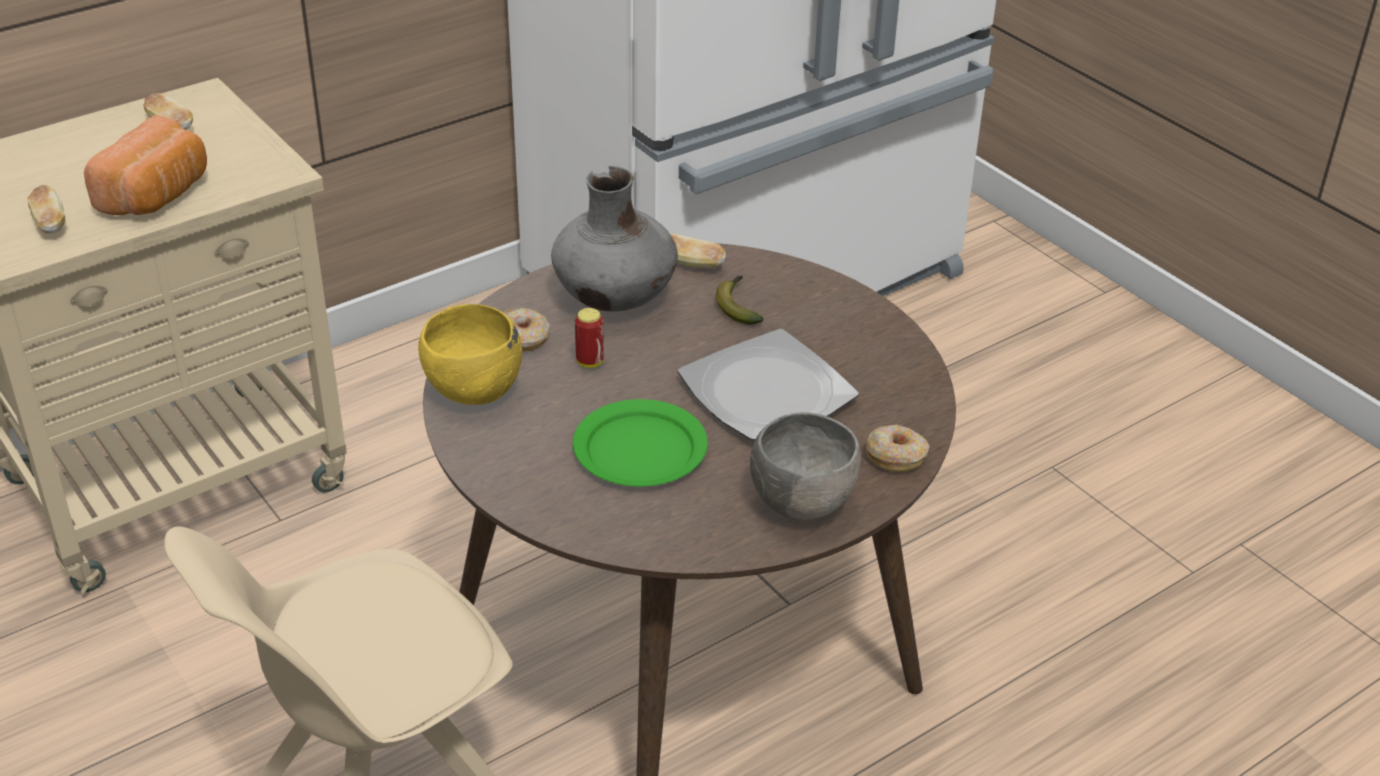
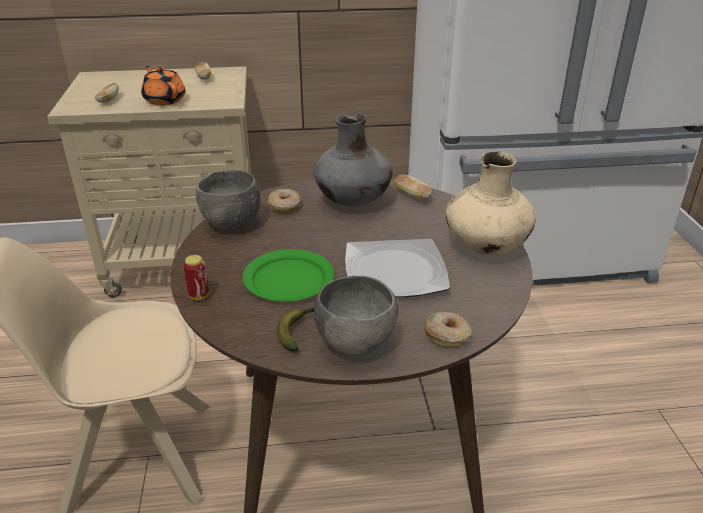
camera: 30 degrees right, 5 degrees down
(158, 195) = (164, 100): bread -> orange teapot
(473, 392) = (231, 224): yellow bowl -> grey bowl
(590, 362) = (307, 227): can -> can (199, 296)
(738, 306) = (421, 222): banana -> banana (297, 331)
(849, 318) = (485, 247): none -> beige vase

